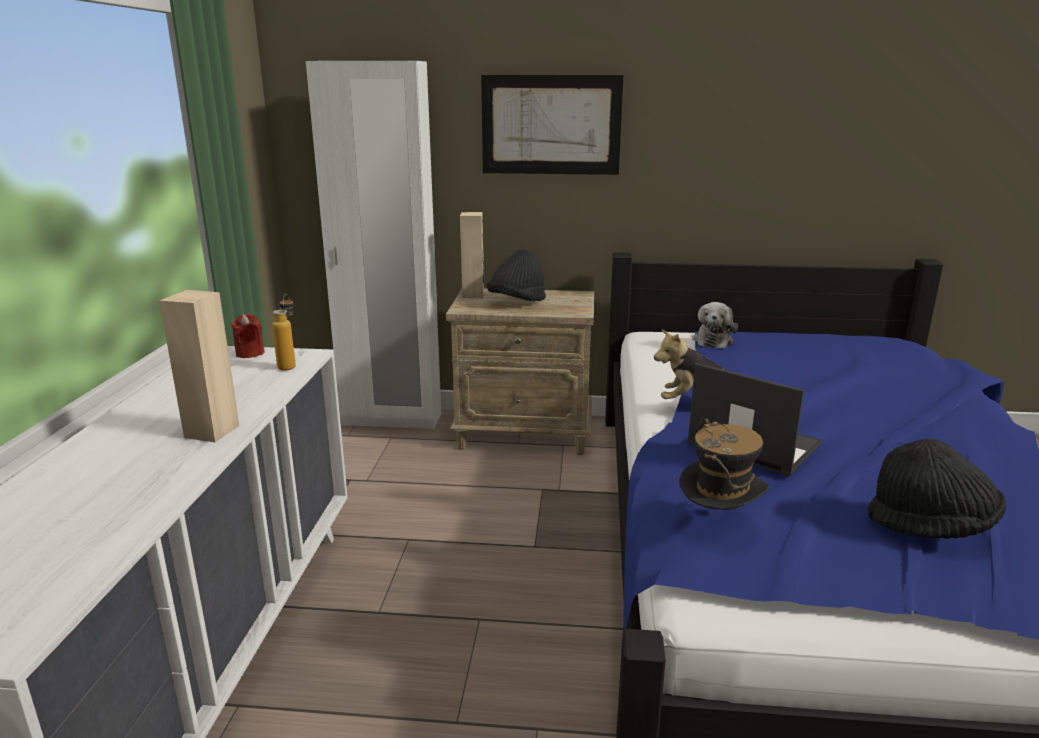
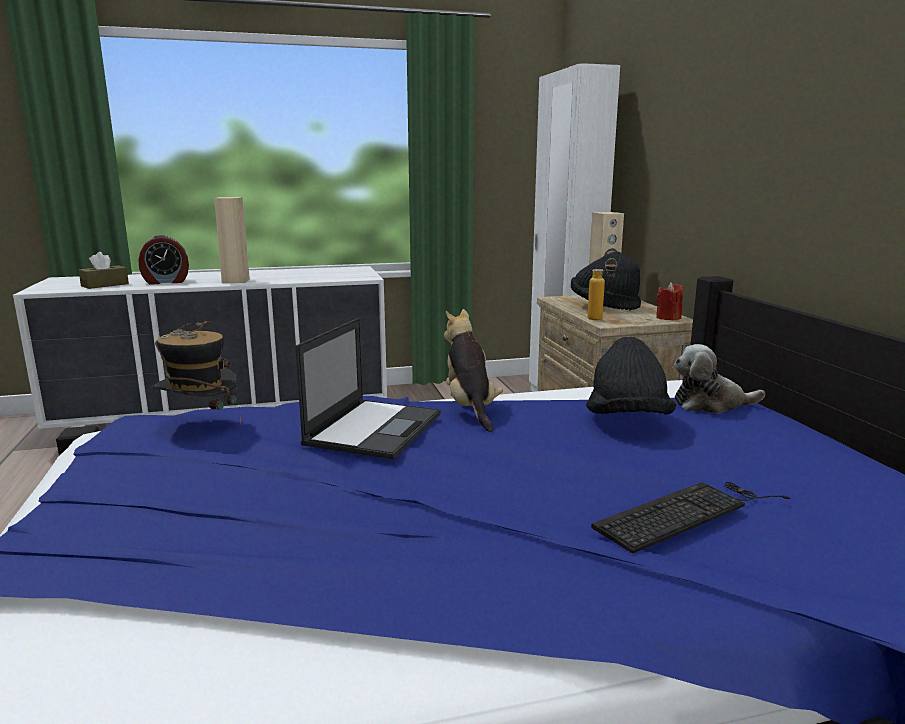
camera: 70 degrees right, 5 degrees down
(60, 554) = (105, 285): none -> brown tissue box
(124, 489) = (166, 282): none -> alarm clock
(250, 353) = (360, 271): red candle -> red candle (668, 318)
(289, 365) = (345, 277): bottle -> bottle (600, 318)
(551, 125) = (694, 119): picture -> none
(894, 382) = (687, 512): none -> keyboard
(930, 525) = (193, 512): black hat -> black hat (627, 420)

